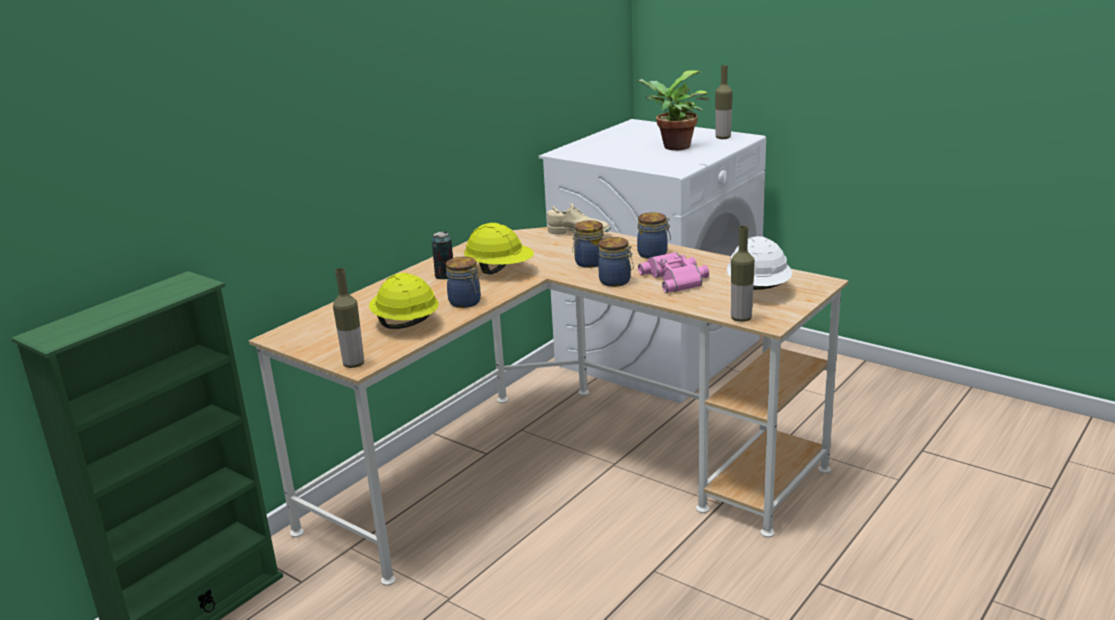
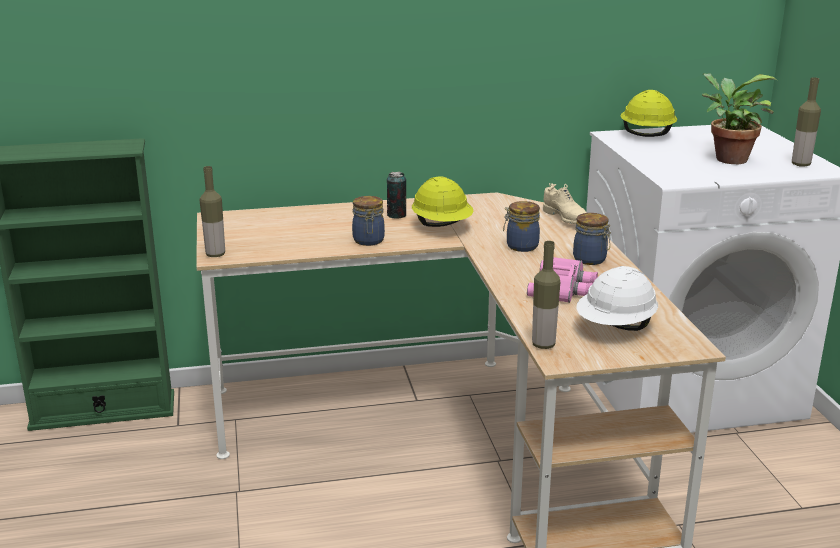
camera: 40 degrees right, 0 degrees up
(405, 324) = (300, 240): yellow hard hat -> yellow hard hat (646, 134)
(616, 281) = (509, 270): jar -> none

